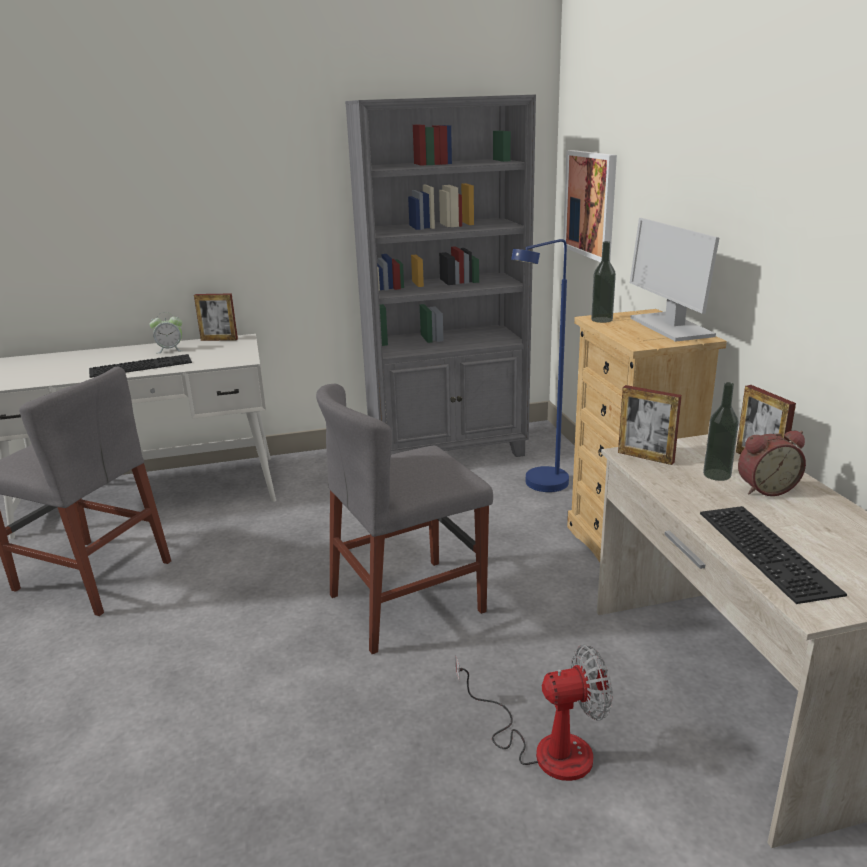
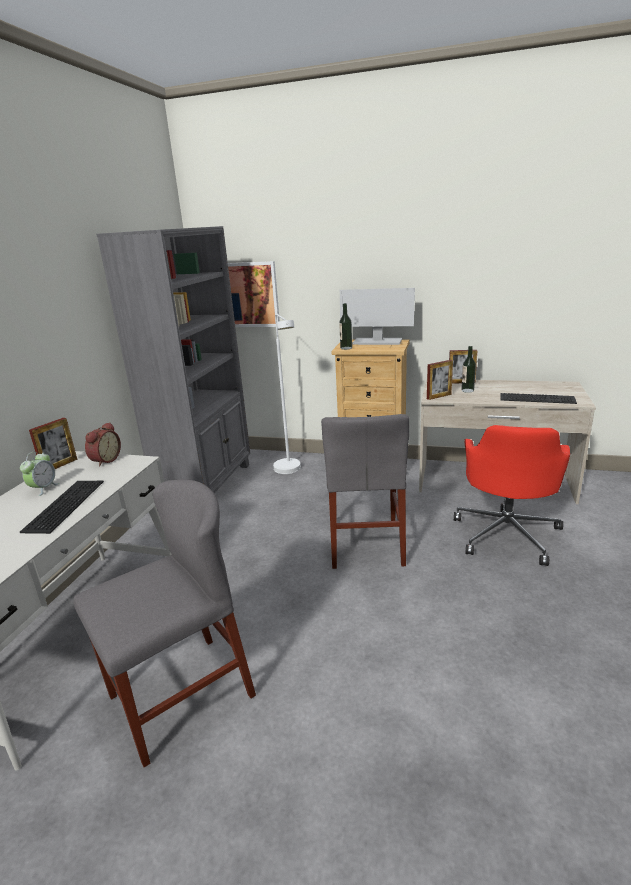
camera: 60 degrees left, 0 degrees up
(540, 487) = (290, 471): blue floor lamp -> white floor lamp
(545, 747) = (506, 533): fan -> red office chair
(765, 488) = (486, 387): alarm clock -> alarm clock (105, 460)

